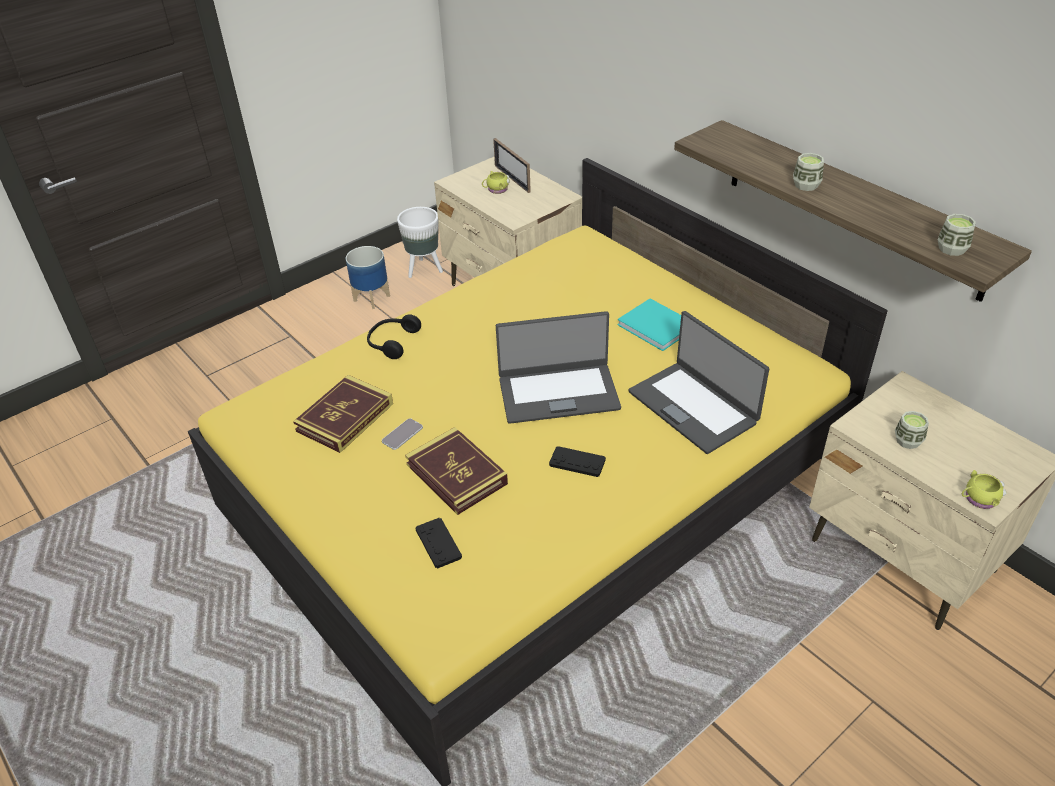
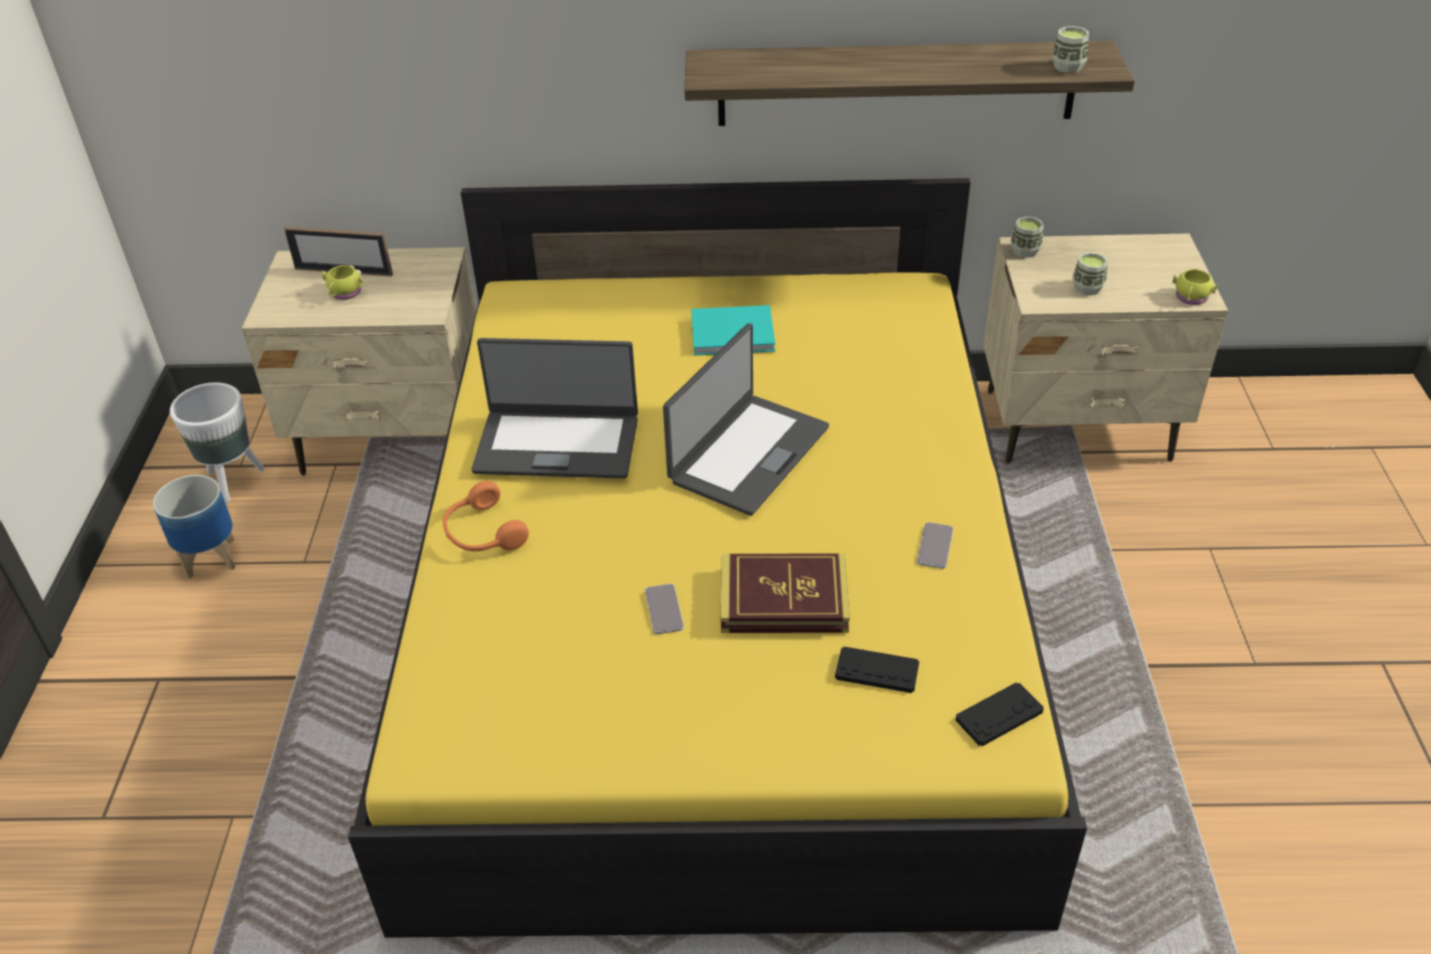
camera: 50 degrees left, 0 degrees up
(345, 417) = (570, 644): book -> none
(392, 342) = (482, 533): black headphones -> orange headphones
(571, 512) = (935, 546): none -> phone
(577, 462) = (867, 501): black game controller -> black game controller (999, 715)
(693, 406) = (879, 380): laptop -> laptop (557, 443)
(806, 185) = (873, 72): cup -> cup (1025, 251)

